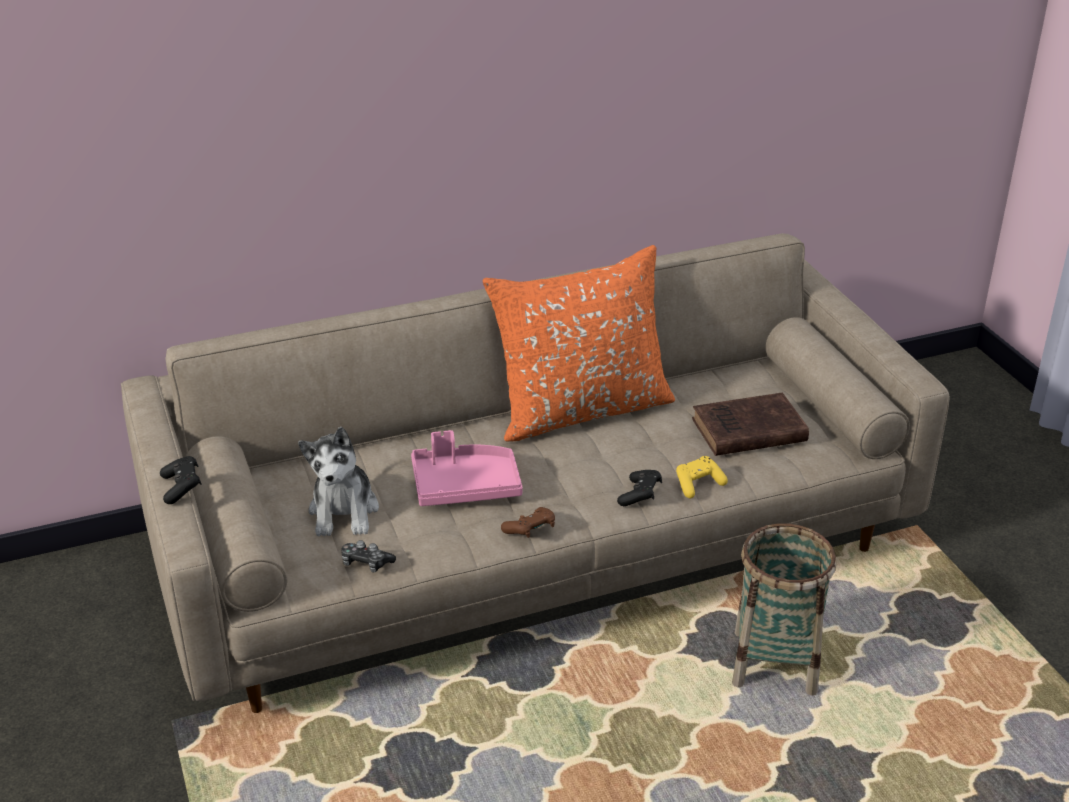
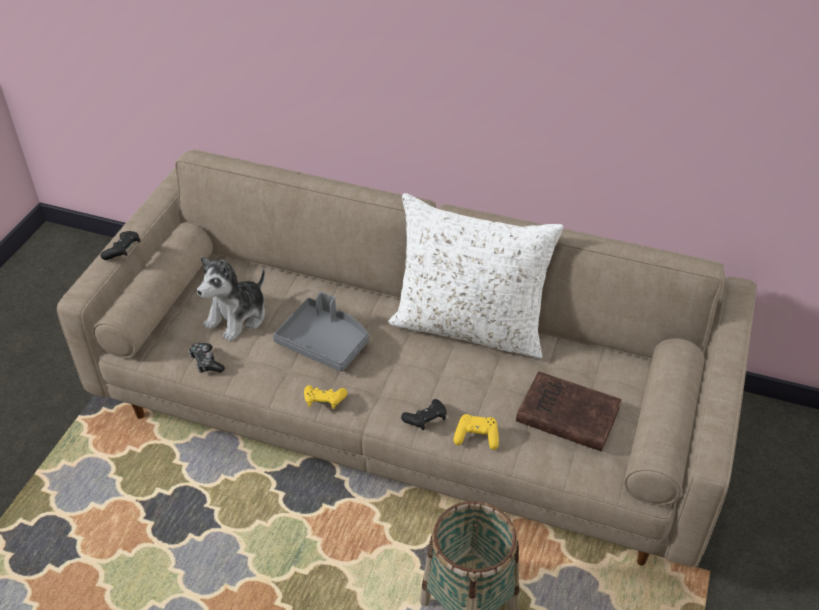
camera: 40 degrees right, 10 degrees up
(465, 486) = (324, 342): pink tray -> grey tray
(530, 531) = (324, 402): brown game controller -> yellow game controller
(581, 409) = (469, 327): orange pillow -> white pillow

